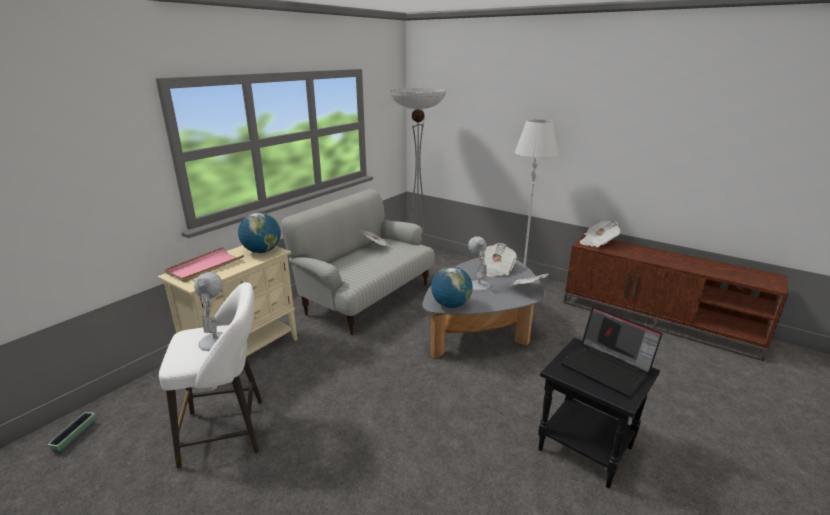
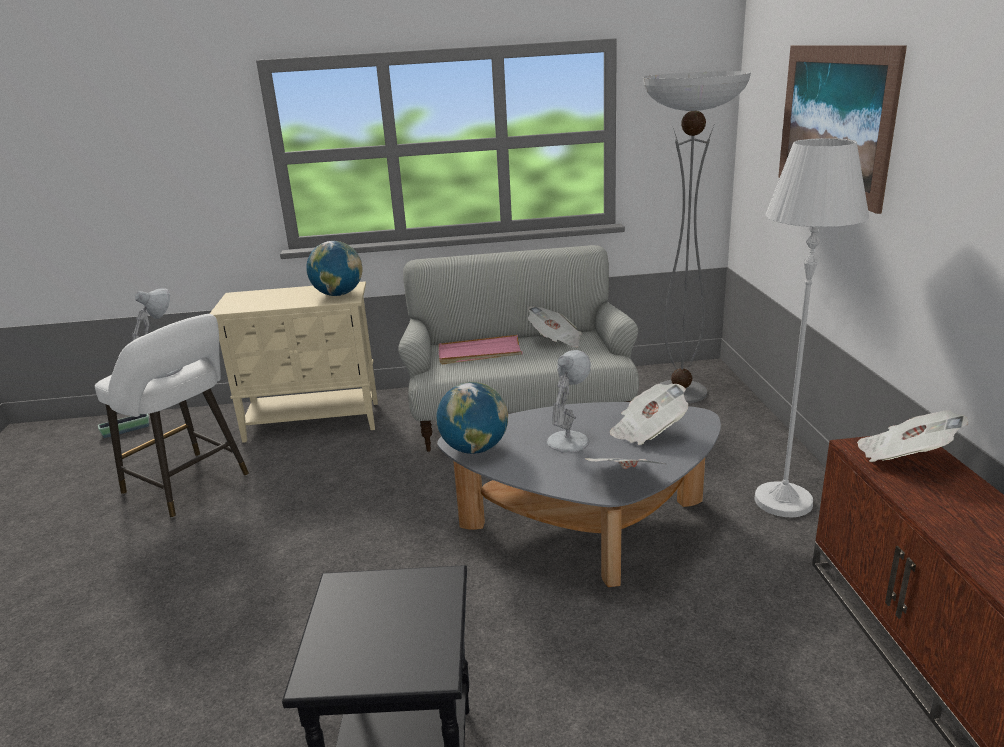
camera: 50 degrees right, 0 degrees up
(205, 267) = (268, 295): pink tray -> pink tray (479, 353)
(498, 112) = (834, 122): none -> picture
(607, 368) = (398, 629): laptop -> none

